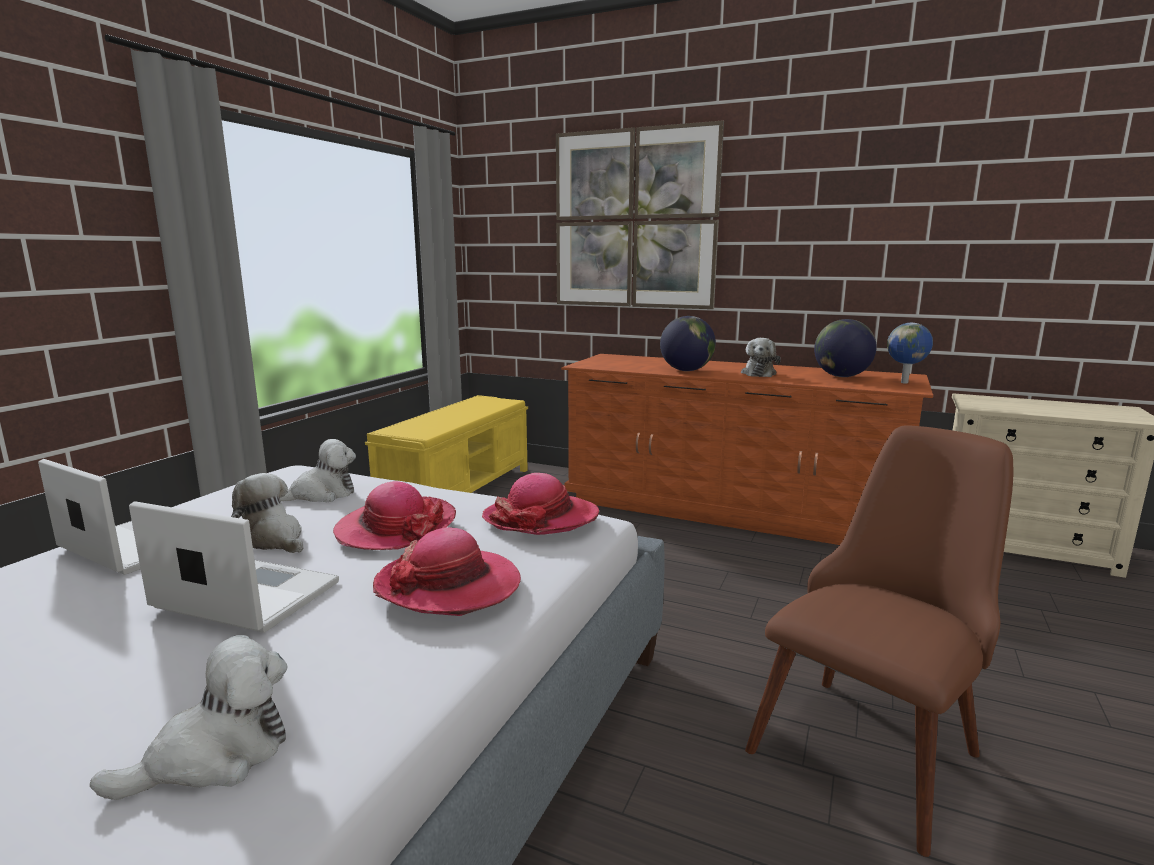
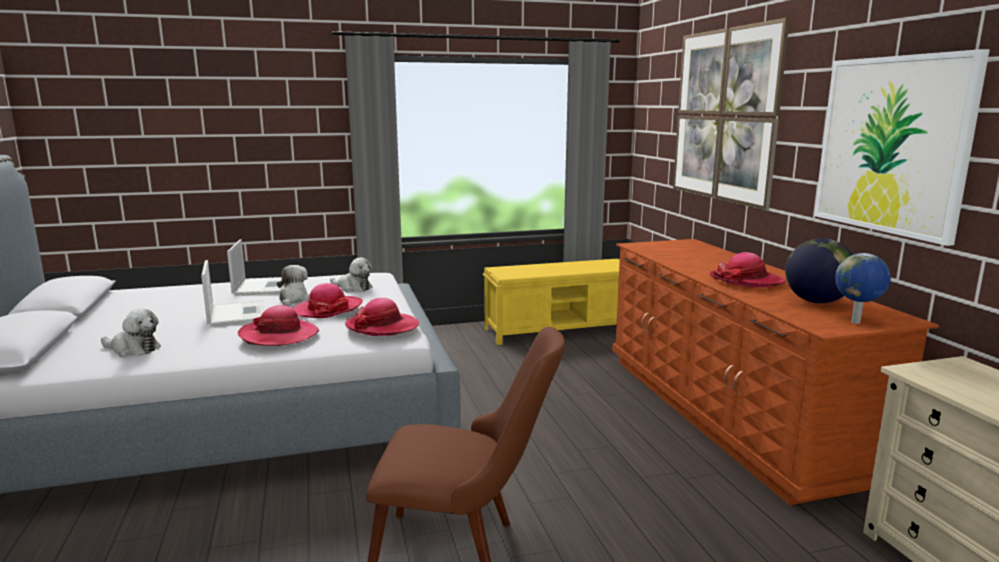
camera: 50 degrees right, 0 degrees up
(686, 370) = (694, 265): globe -> none
(758, 373) = (746, 281): plush toy -> hat
(862, 236) = (892, 145): none -> picture

